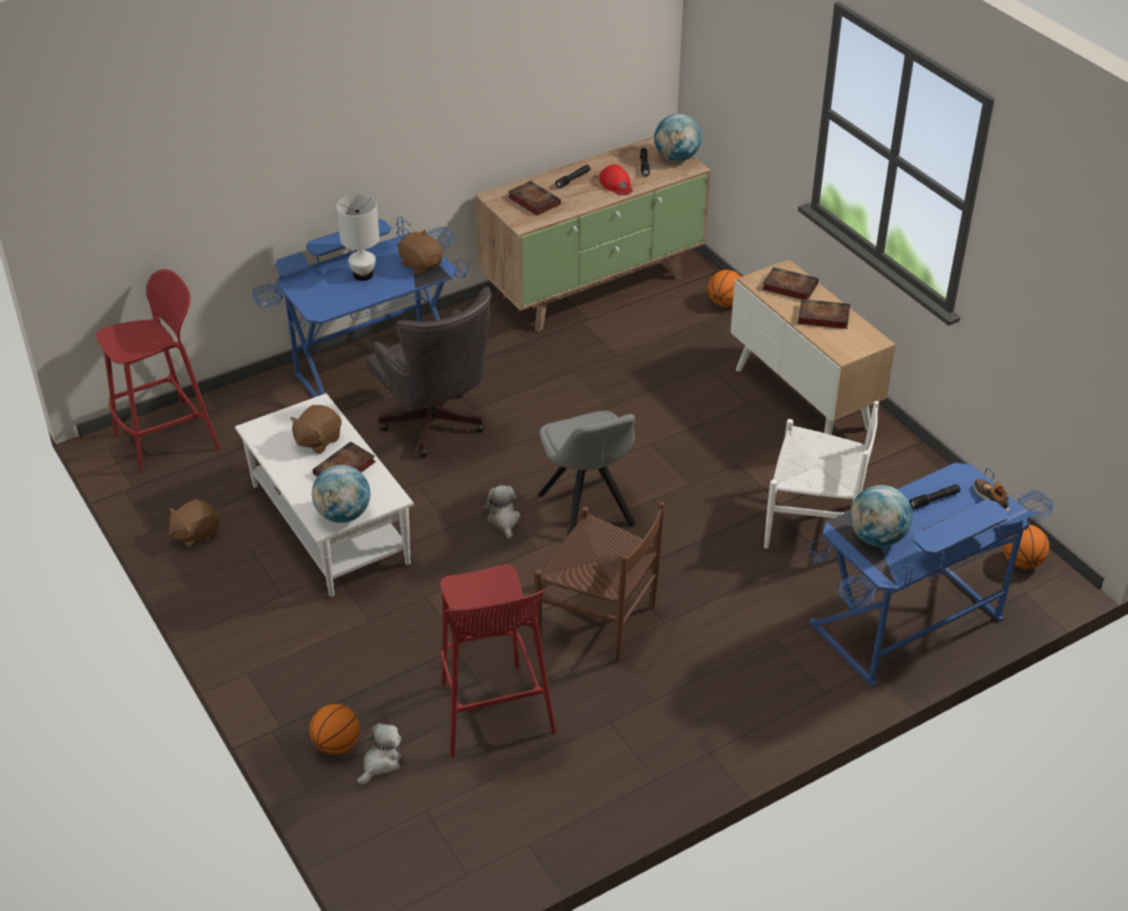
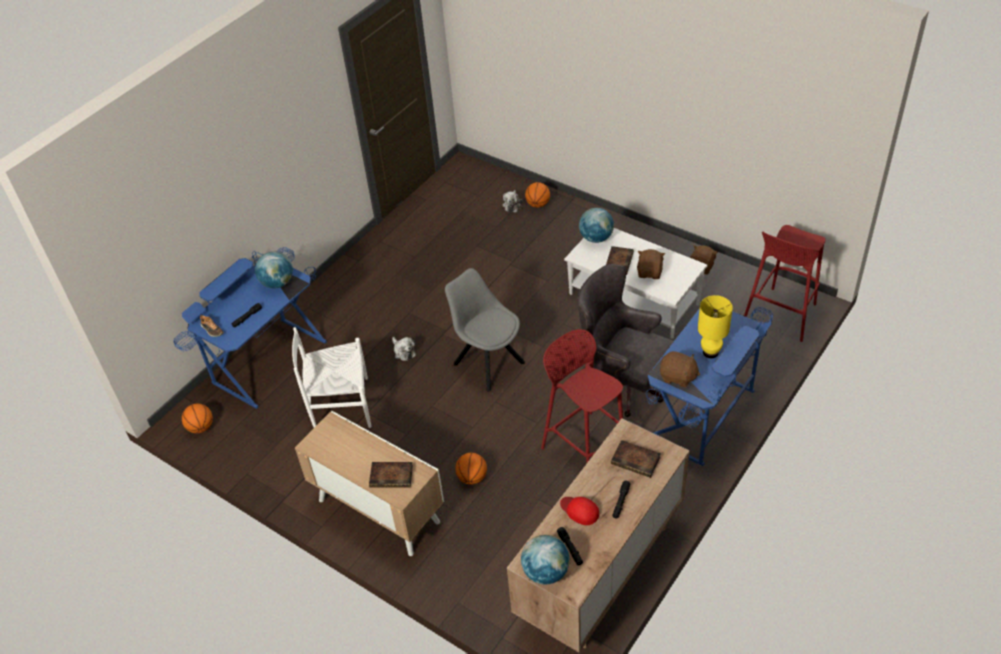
camera: 160 degrees right, 5 degrees up
(363, 275) = (710, 352): white table lamp -> yellow table lamp
(492, 712) = (474, 241): red stool -> red stool (585, 446)
(504, 520) = (534, 338): plush toy -> plush toy (403, 351)
(599, 620) = (445, 302): brown chair -> none
(725, 303) = (478, 596): basketball -> basketball (472, 477)
(822, 317) = (356, 453): book -> none

